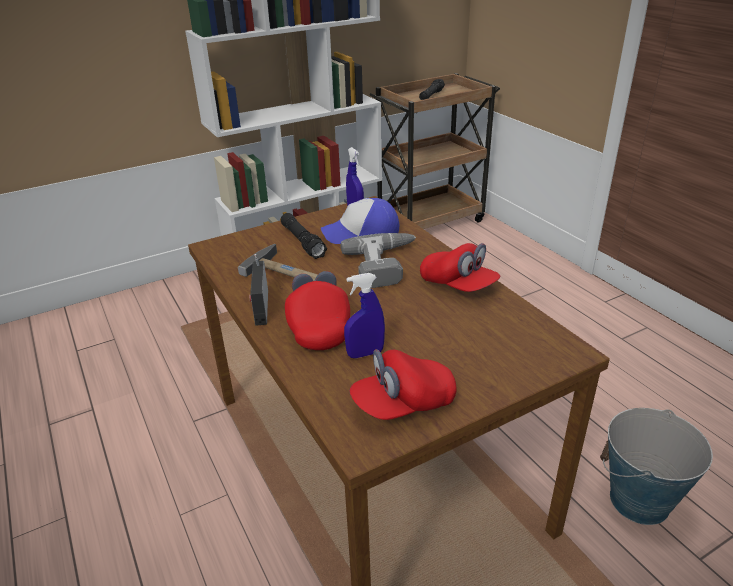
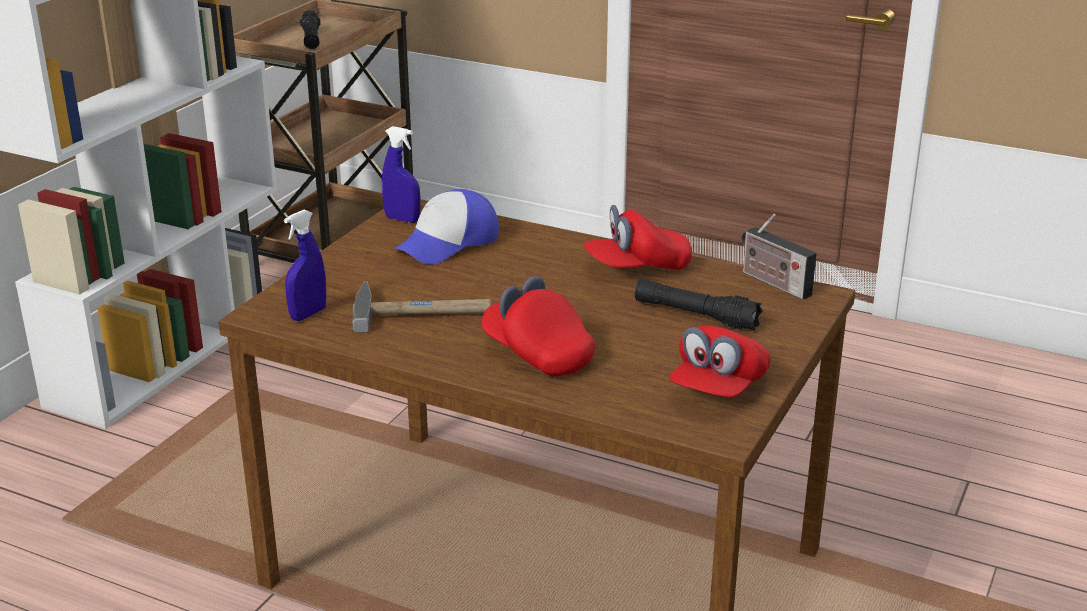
camera: 35 degrees left, 5 degrees down
(261, 305) = (435, 355): radio -> radio (772, 283)
(302, 242) = (384, 274): black flashlight -> black flashlight (695, 315)
(365, 353) = (623, 360): blue spray bottle -> blue spray bottle (308, 314)
(386, 265) = (529, 270): power drill -> none
(458, 285) = (637, 267): red cap -> red cap turned 150 degrees clockwise
(639, 501) = (865, 487): bucket -> none

